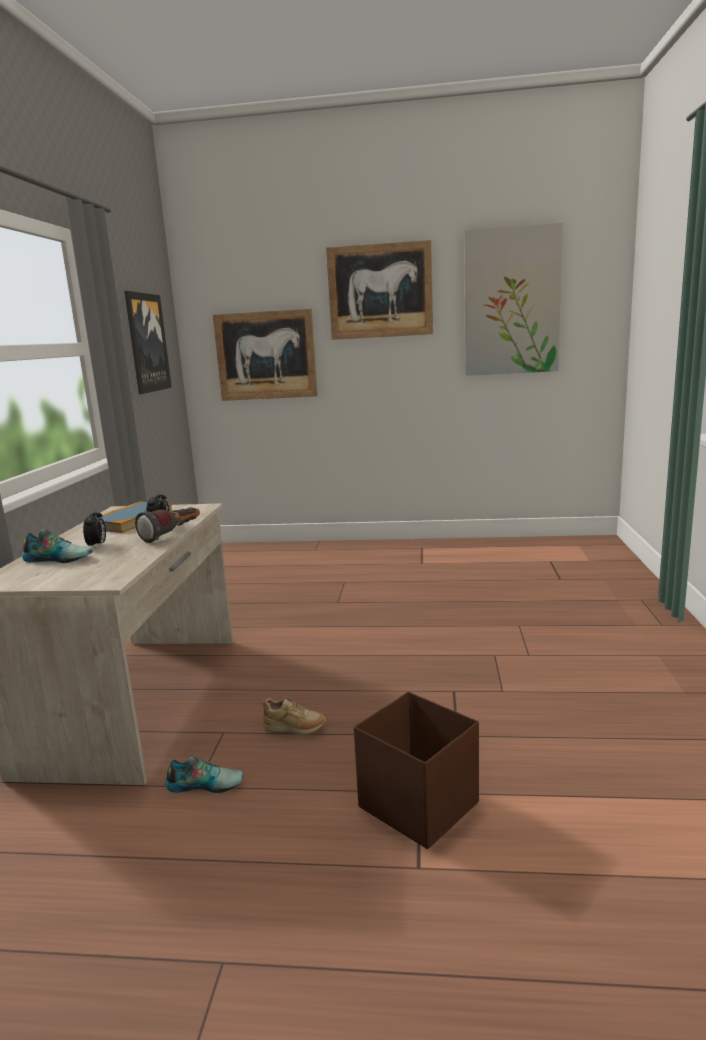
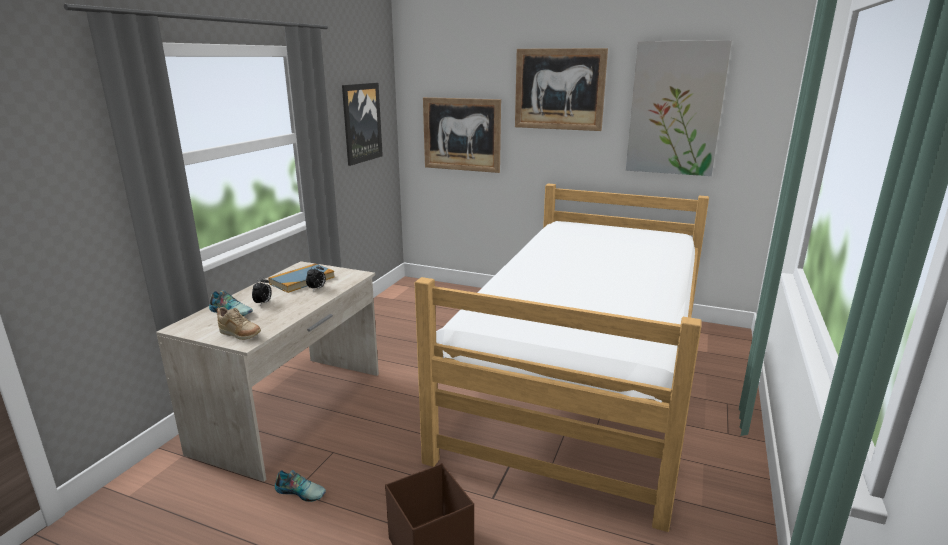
camera: 15 degrees right, 5 degrees up
(173, 535) = (317, 302): flashlight -> none
(295, 729) = (381, 462): beige shoe -> beige shoe (240, 335)
(481, 602) = (585, 377): none -> bed

